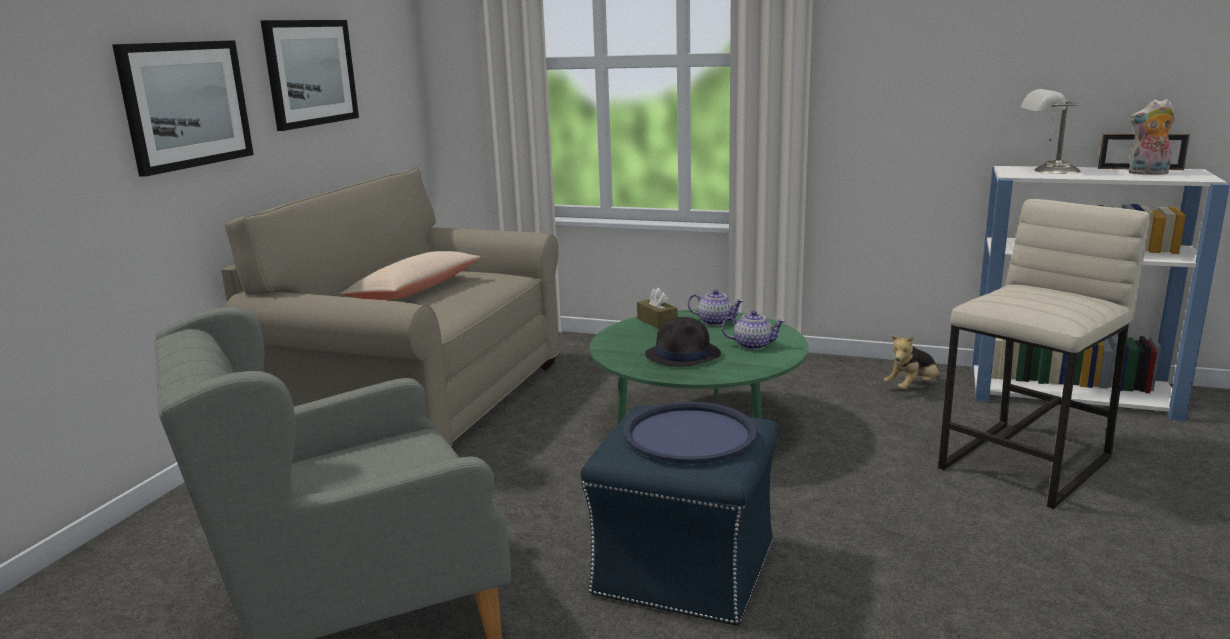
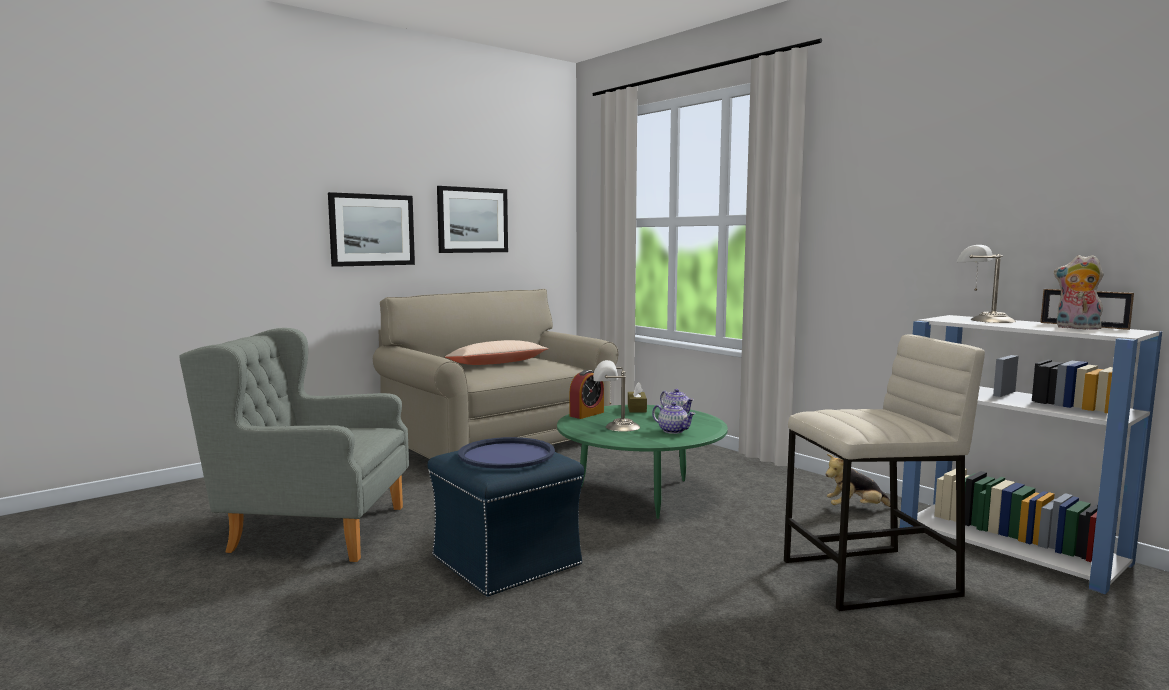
camera: 30 degrees right, 10 degrees down
(616, 343) = (586, 414): none -> alarm clock
(683, 355) = (615, 427): black hat -> white table lamp

